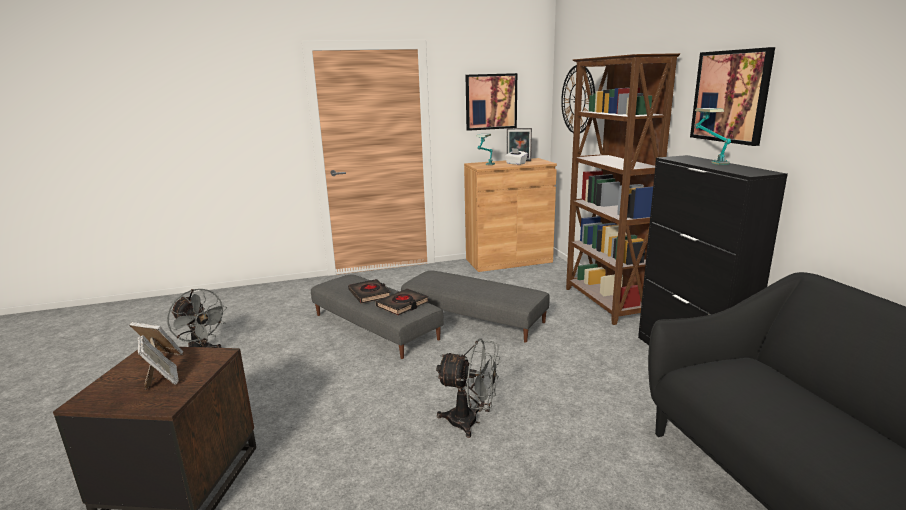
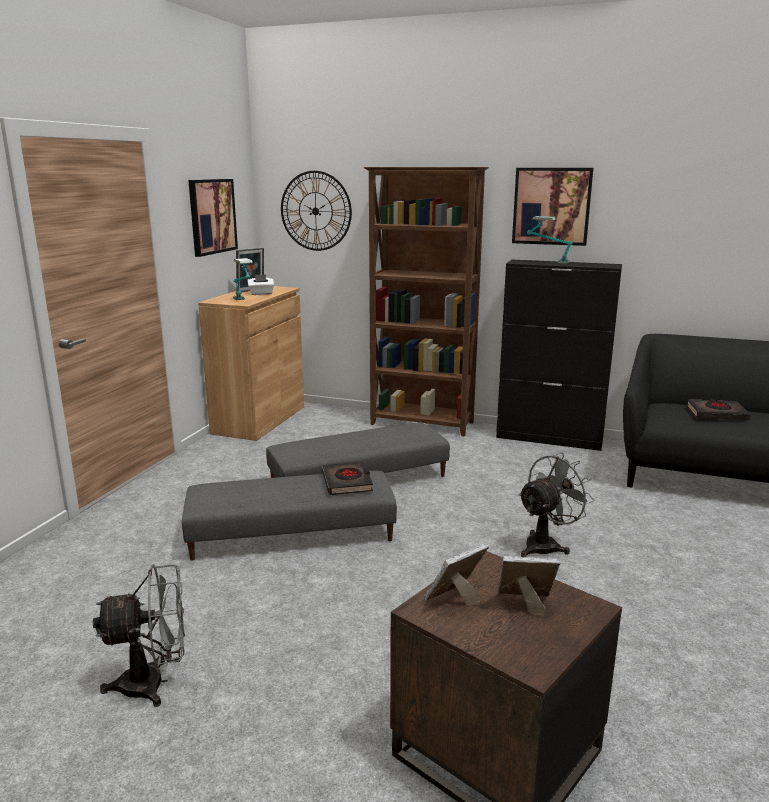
camera: 55 degrees left, 0 degrees up
(369, 294) = (285, 490): black book -> black book (716, 414)

